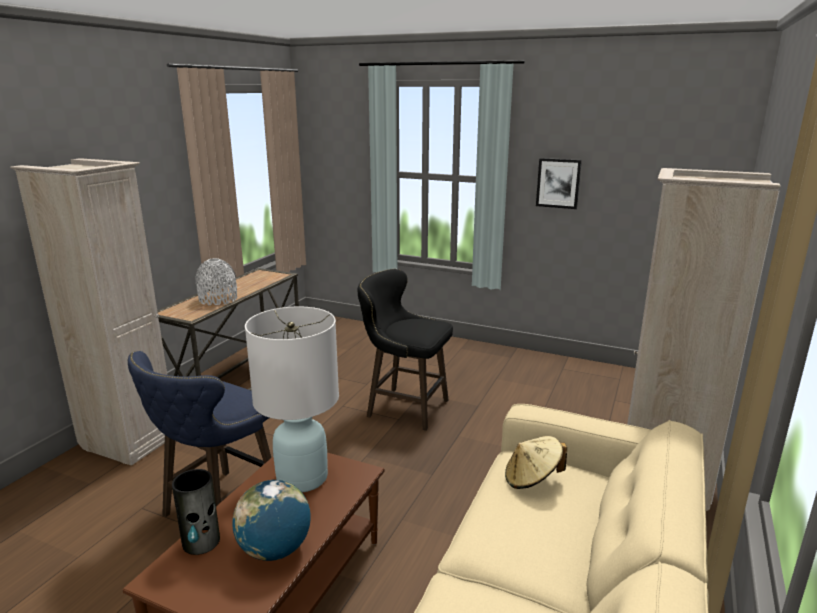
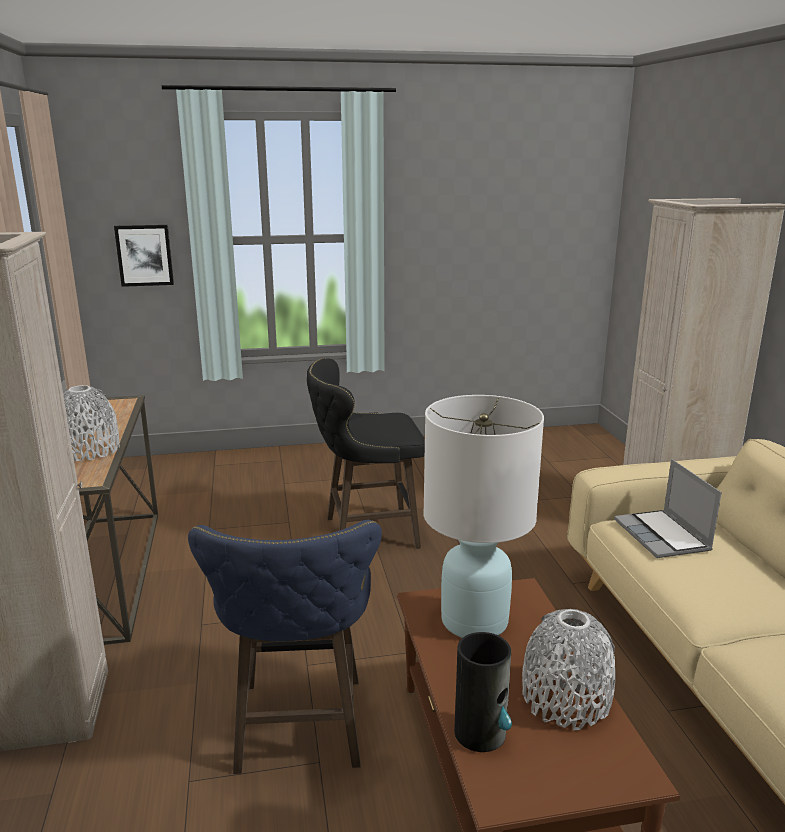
camera: 35 degrees left, 0 degrees up
(275, 549) = (565, 699): globe -> grey vase
(532, 479) = (663, 536): beige hat -> laptop
(558, 183) = (436, 234): picture -> picture (144, 255)

